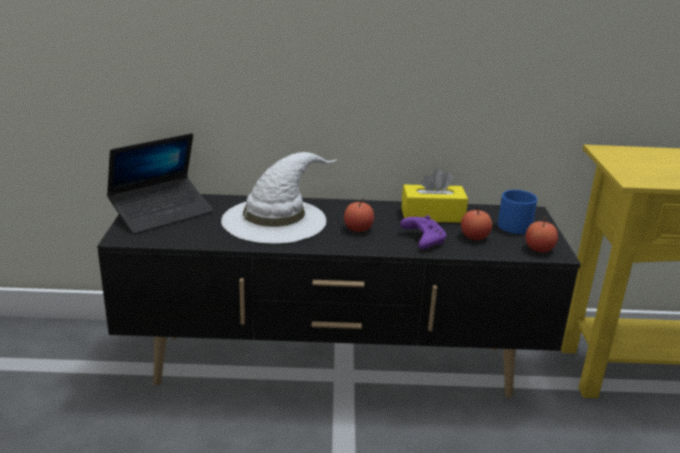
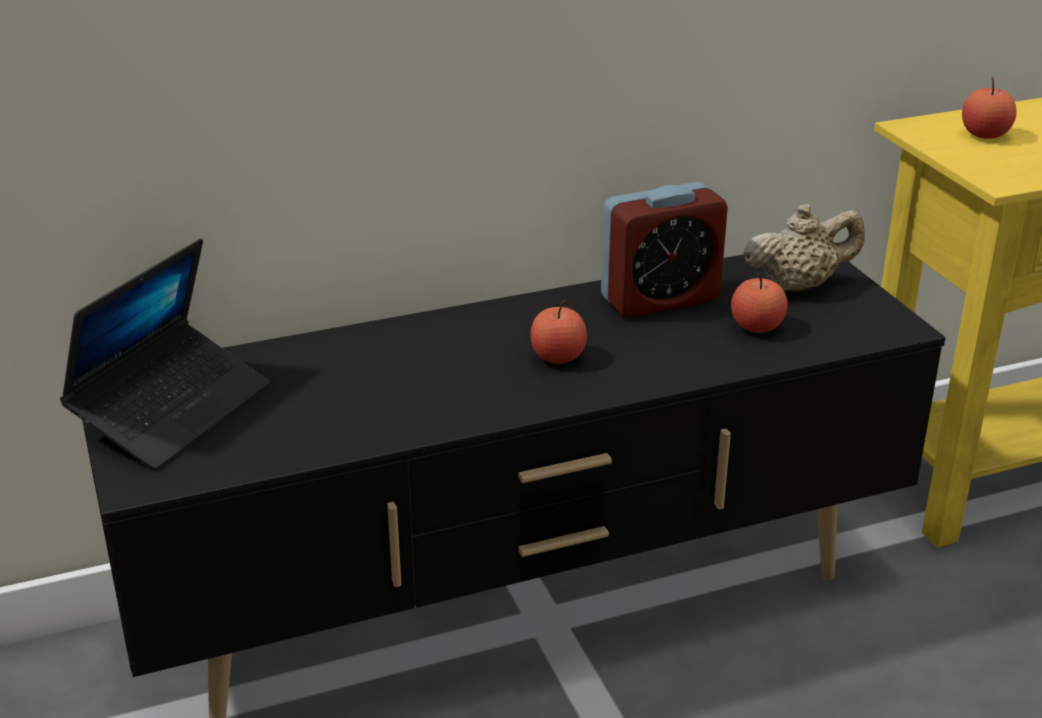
camera: 20 degrees left, 5 degrees up
(275, 219) = (398, 372): white hat -> none
(422, 239) = (678, 351): purple game controller -> none
(432, 215) = (660, 299): yellow tissue box -> alarm clock
(514, 223) = (798, 285): blue mug -> beige teapot
(539, 249) = (869, 325): apple -> apple (984, 134)

